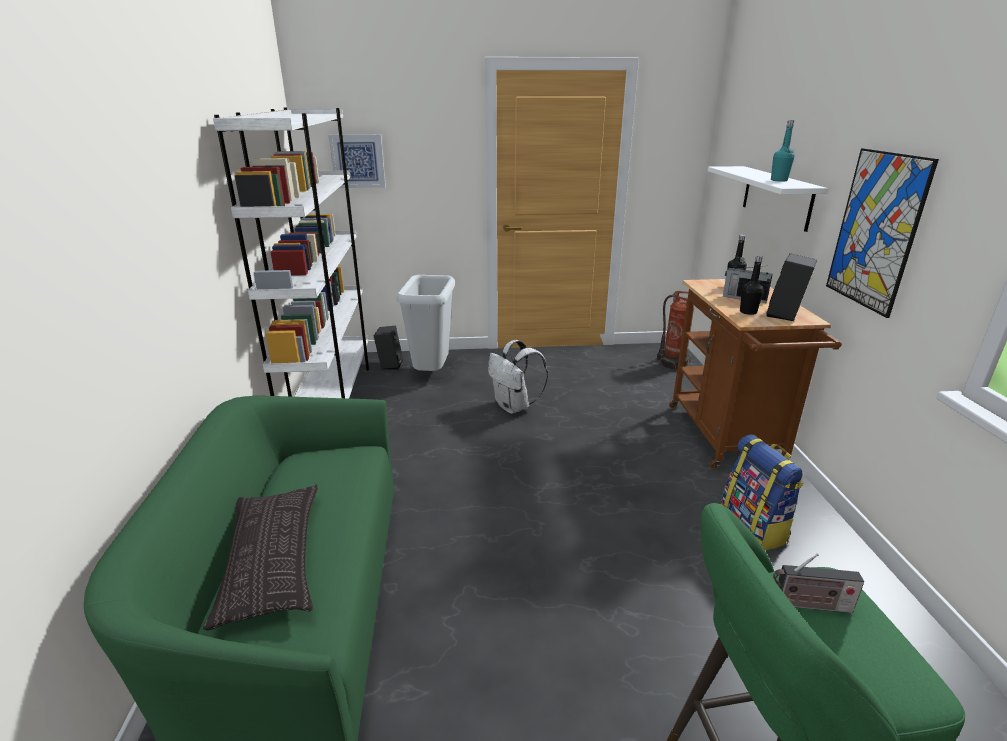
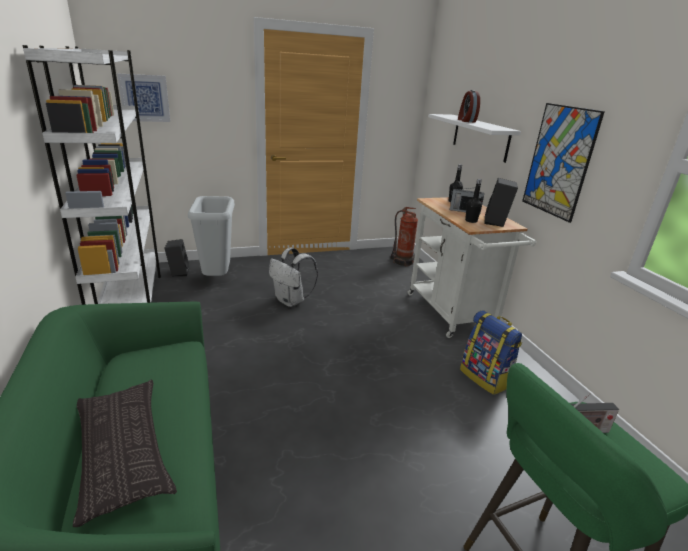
camera: 15 degrees left, 0 degrees up
(727, 439) = (453, 315): brown cart -> white cart
(755, 175) = (466, 121): none -> alarm clock
(779, 180) = (485, 125): turquoise bottle -> none

